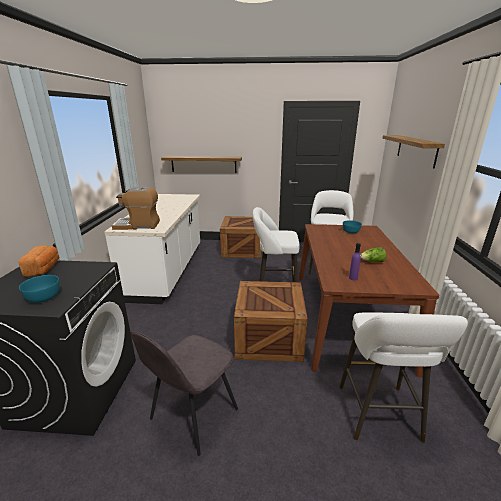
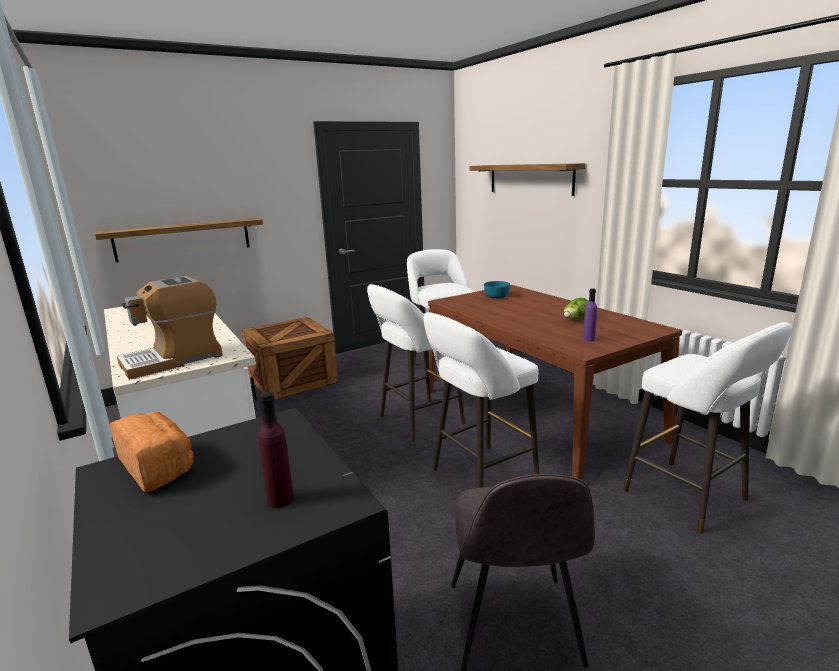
camera: 35 degrees left, 5 degrees down
(44, 297) = (280, 499): turquoise bowl -> purple bottle
(268, 337) = (479, 477): crate -> white stool

